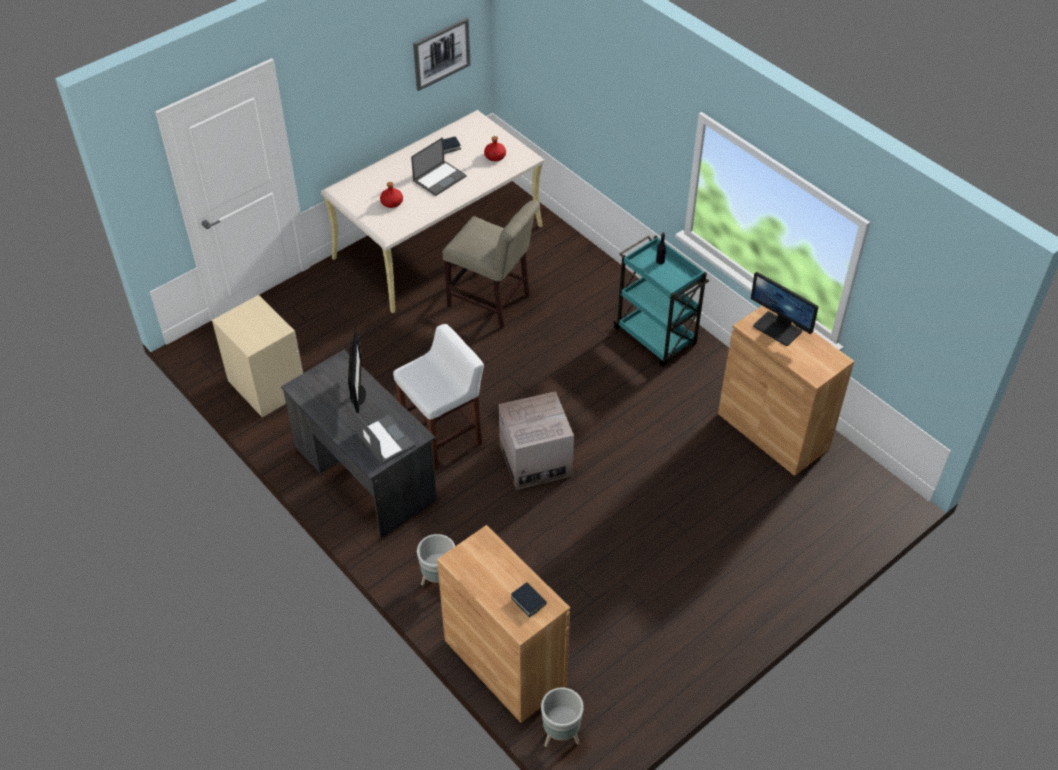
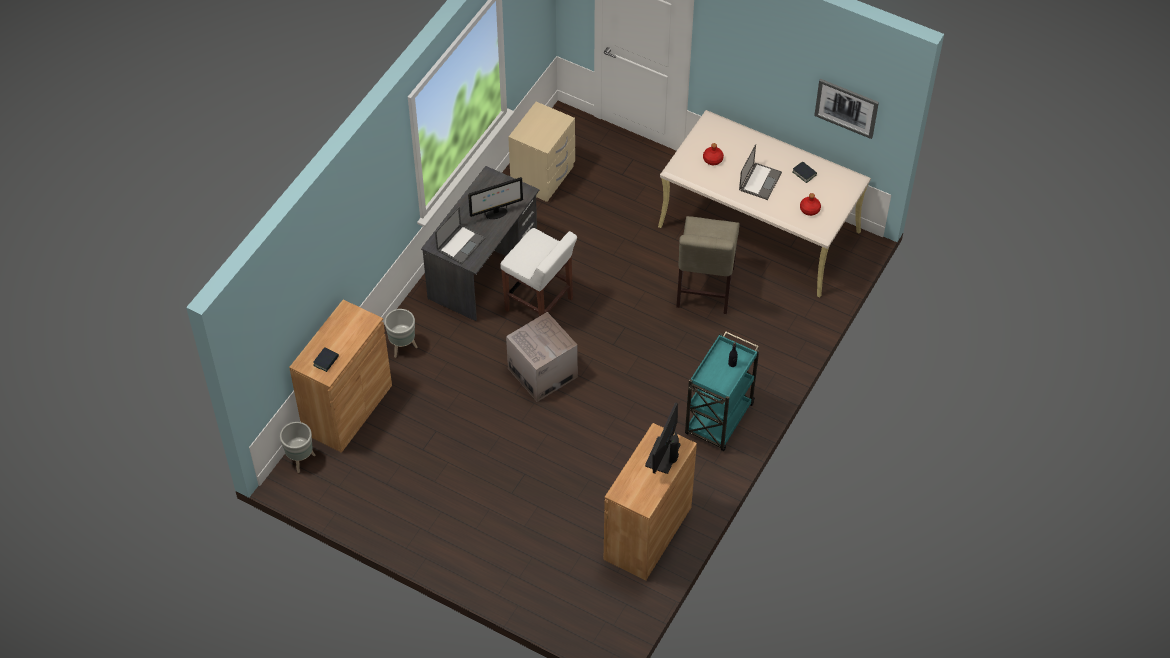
camera: 70 degrees right, 5 degrees up
(440, 178) = (760, 181): laptop -> laptop turned 90 degrees counterclockwise

